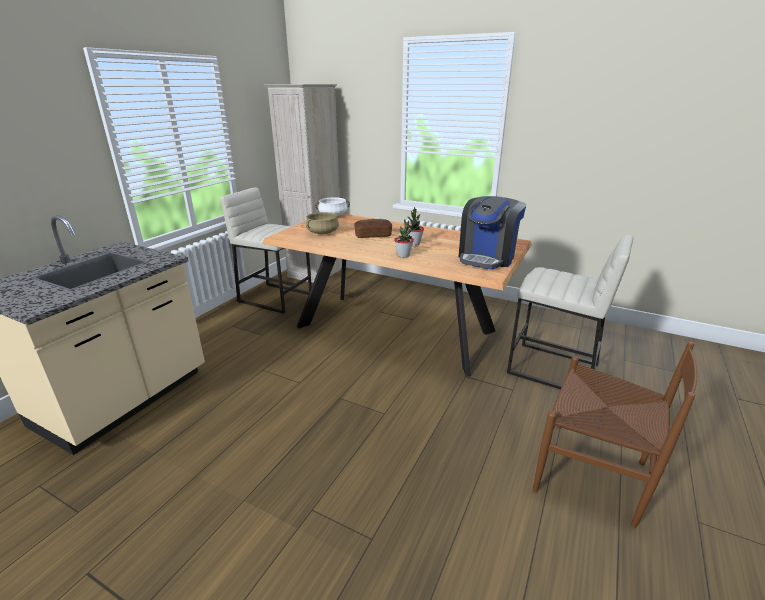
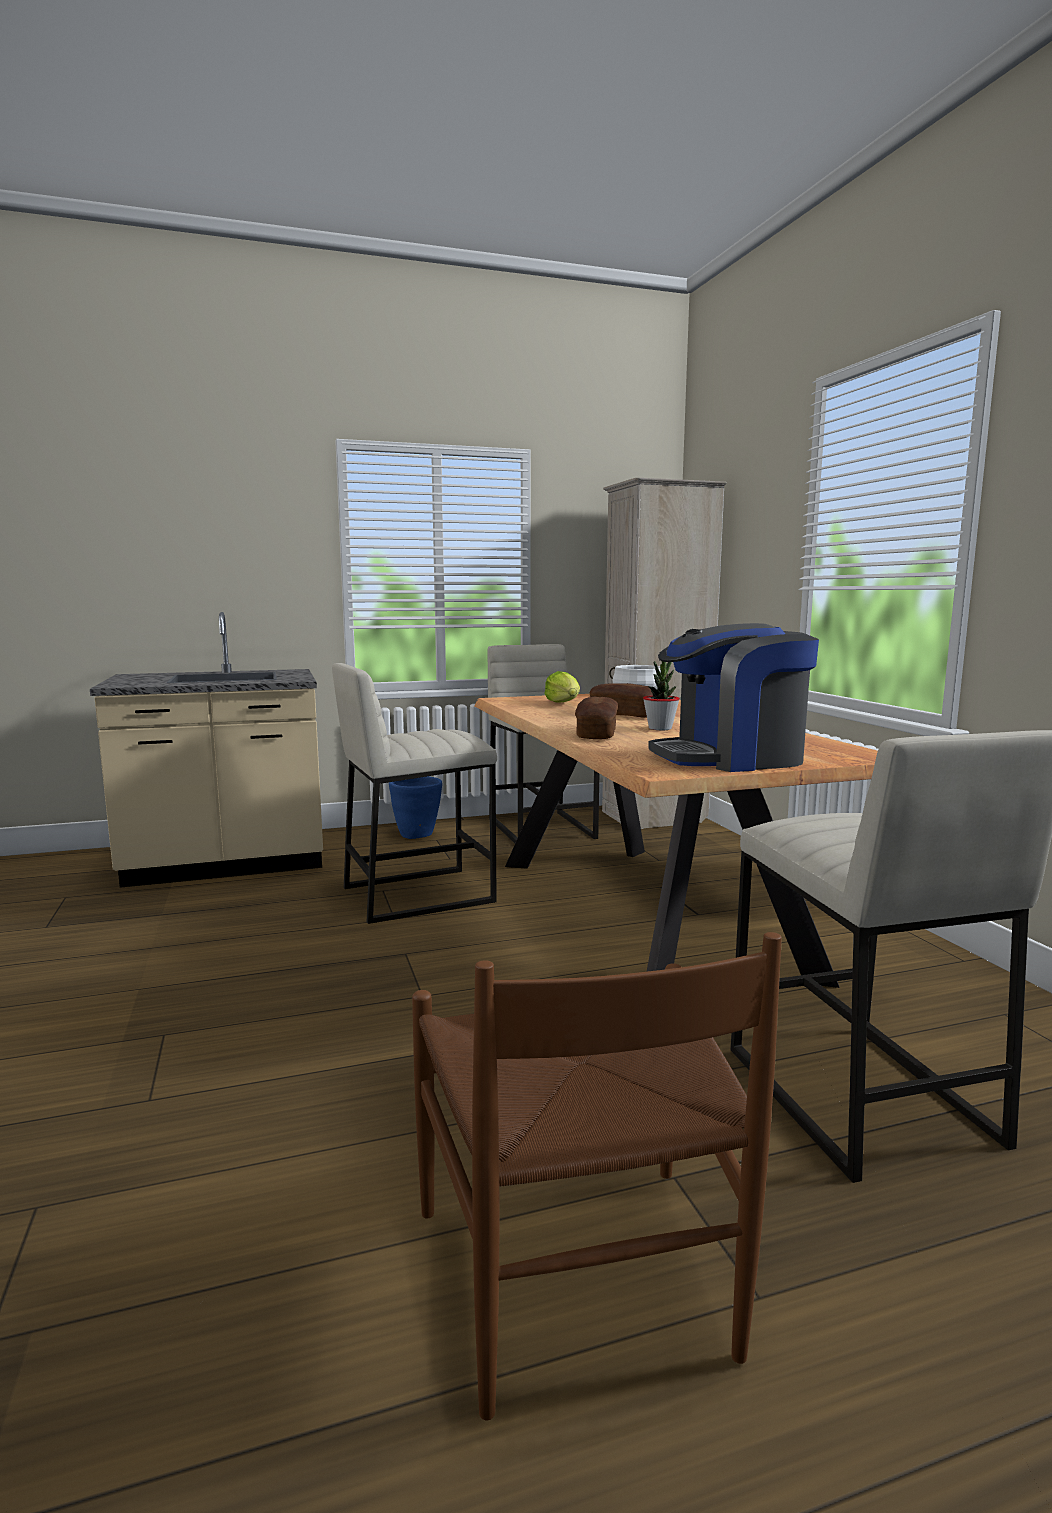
camera: 45 degrees right, 15 degrees down
(215, 327) = (417, 835): none -> blue planter
(285, 363) = (417, 894): none -> beige stool
(322, 232) = (564, 703): beige cooking pot -> lettuce
(403, 255) = (596, 734): potted plant -> bread

